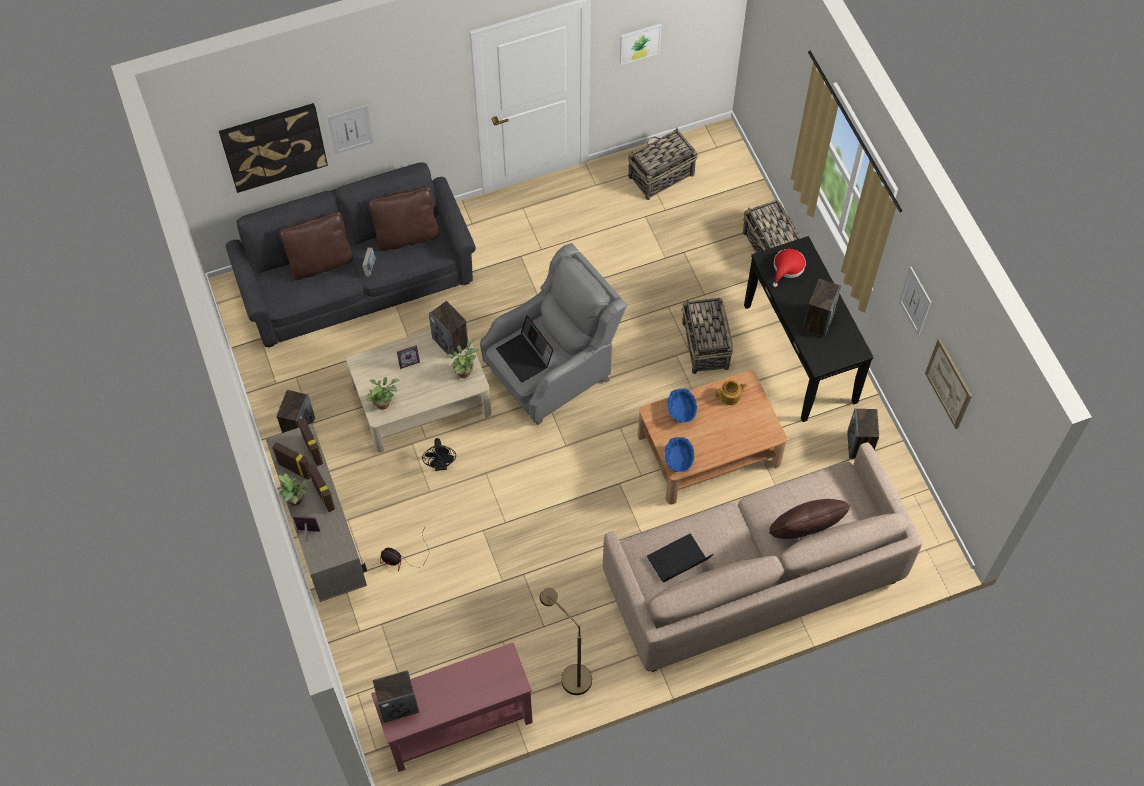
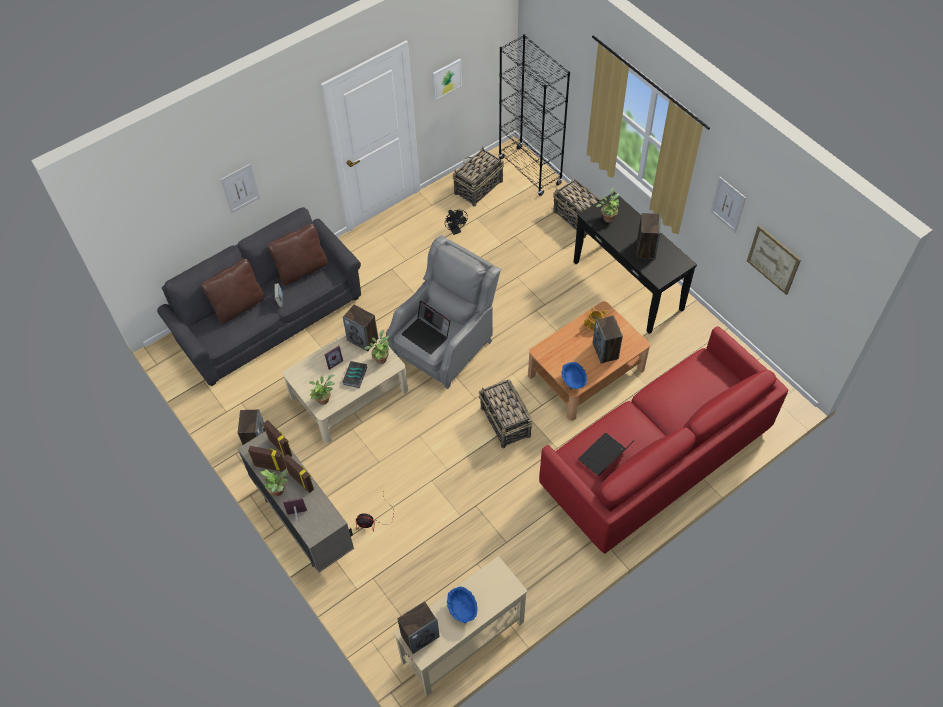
camera: 15 degrees left, 5 degrees down
(274, 146) = (181, 214): picture -> none
(428, 385) = (355, 376): none -> book
(441, 465) = (381, 439): black fan -> black fan (455, 230)
(456, 724) = (462, 642): red console table -> beige console table
(569, 674) = (540, 574): brown floor lamp -> none
(681, 412) = (562, 345): blue bowl -> blue bowl (462, 609)
(705, 346) = (555, 298): basket -> basket (505, 422)
(732, 170) = (530, 171): none -> black bookcase
(752, 578) = (655, 459): beige sofa -> red sofa
(787, 267) = (608, 217): red hat -> potted plant
(804, 532) = (692, 408): brown pillow -> none
(859, 445) = (697, 339): speaker -> speaker (605, 351)

